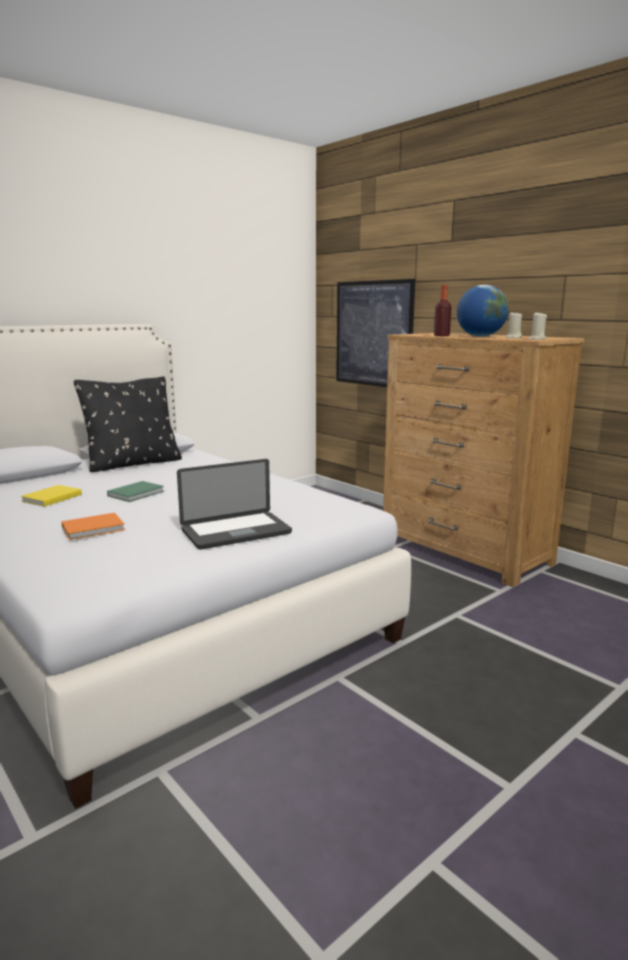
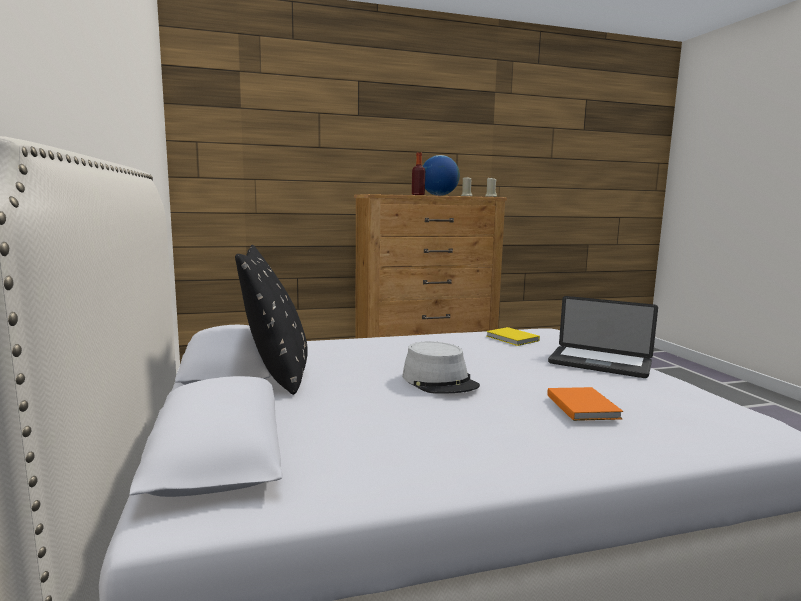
camera: 65 degrees left, 5 degrees down
(50, 498) = (412, 425): yellow book -> yellow book (512, 339)
(137, 493) = (440, 381): green book -> grey hat
(236, 532) = (599, 363): laptop -> laptop turned 120 degrees clockwise
(373, 334) = (269, 196): picture -> none

